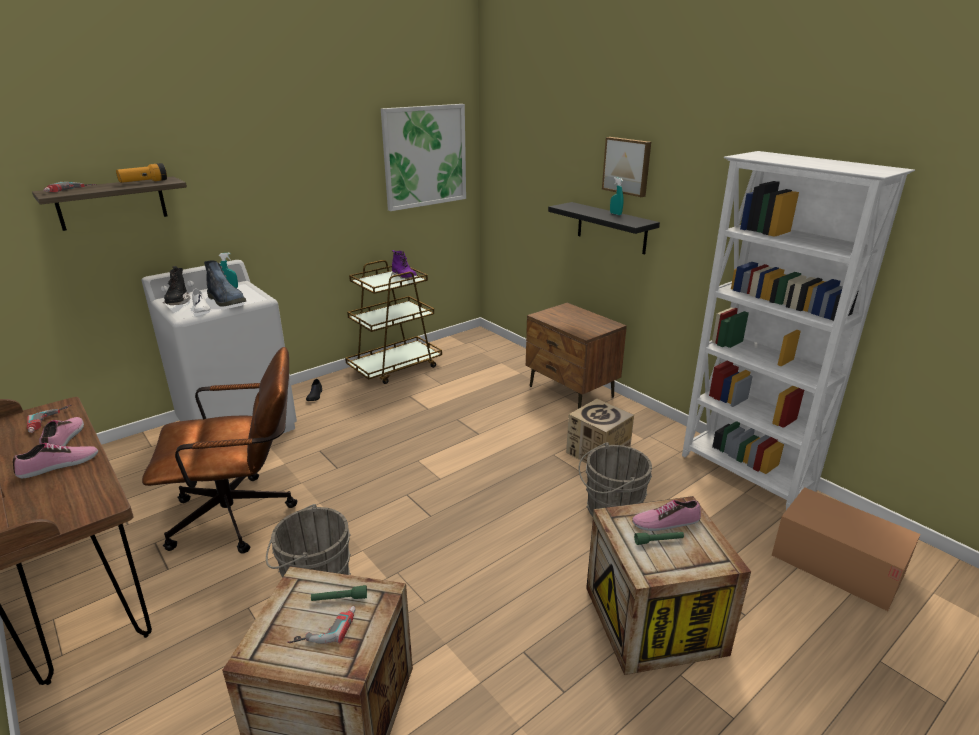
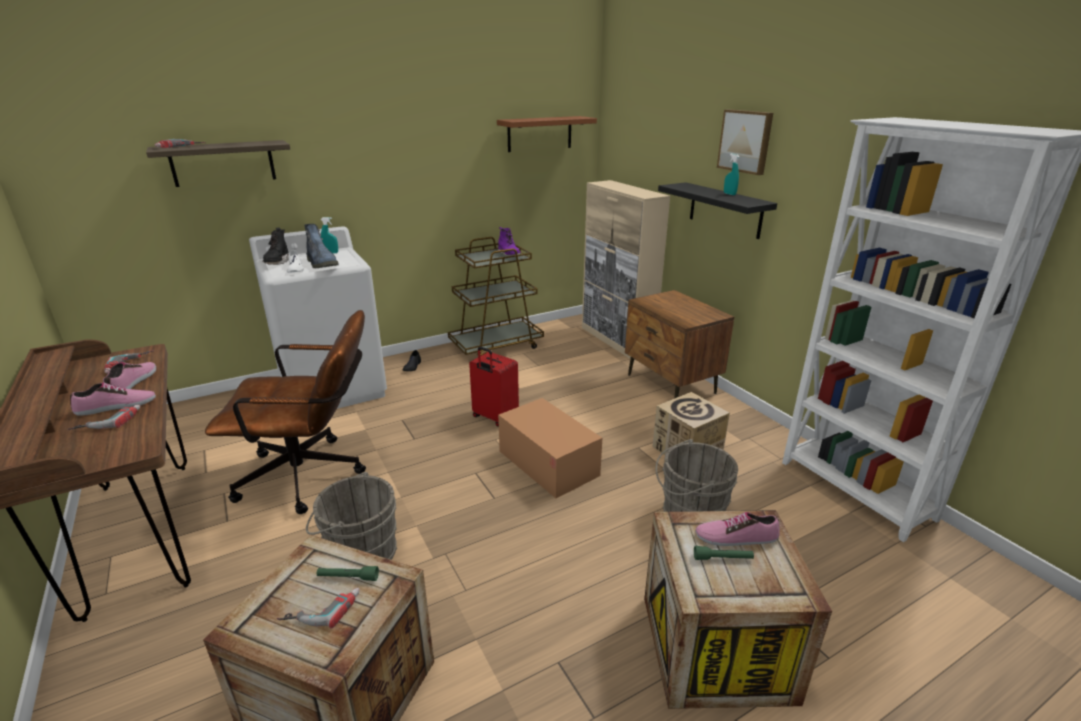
camera: 10 degrees right, 0 degrees up
(57, 480) = (108, 420): none -> power drill
(144, 182) = (251, 143): flashlight -> none
(411, 439) = (494, 417): none -> red suitcase
(425, 156) = (539, 134): picture -> brown shelf
(512, 353) = (616, 340): none -> beige cabinet
(837, 564) = (955, 612): cardboard box -> cardboard box (548, 463)

